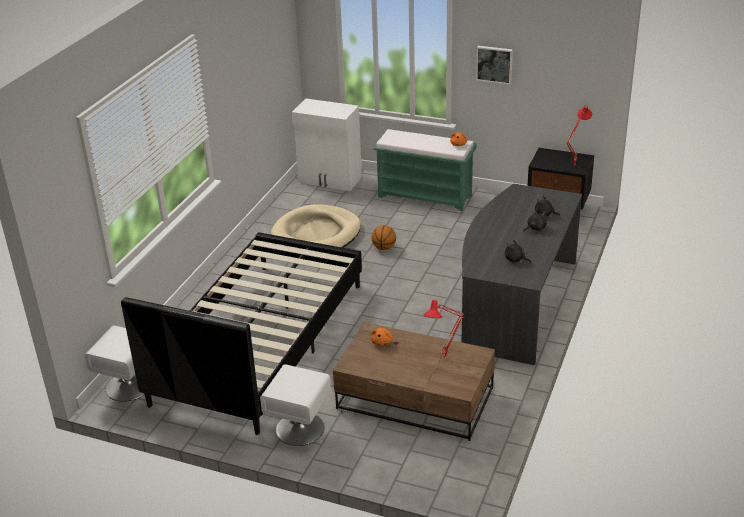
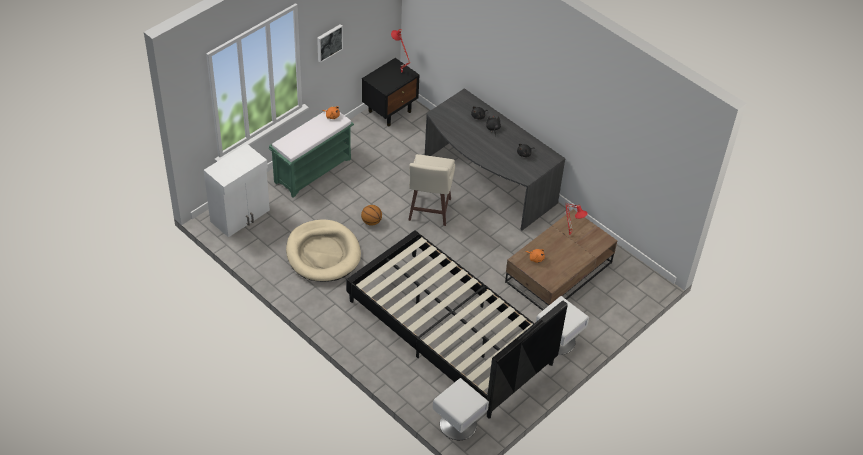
camera: 70 degrees left, 15 degrees up
(433, 277) = (429, 210): none -> beige stool

